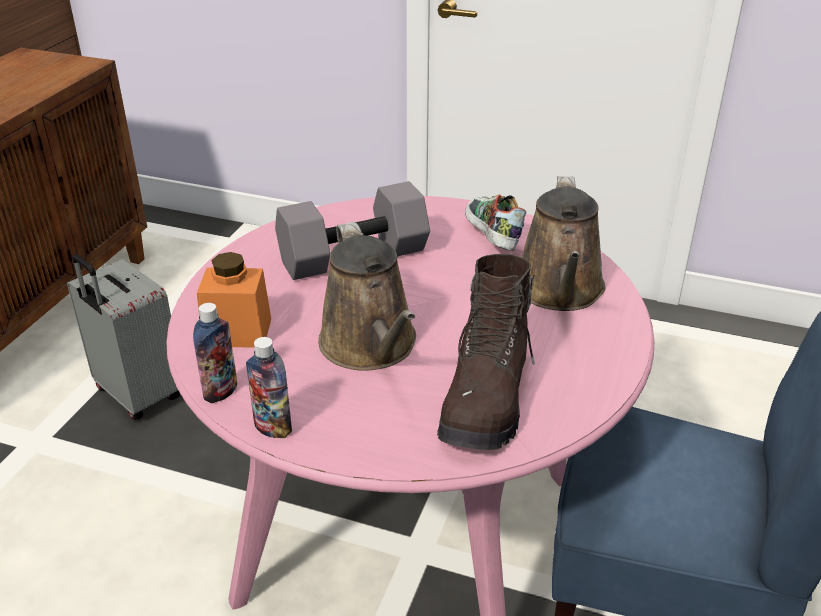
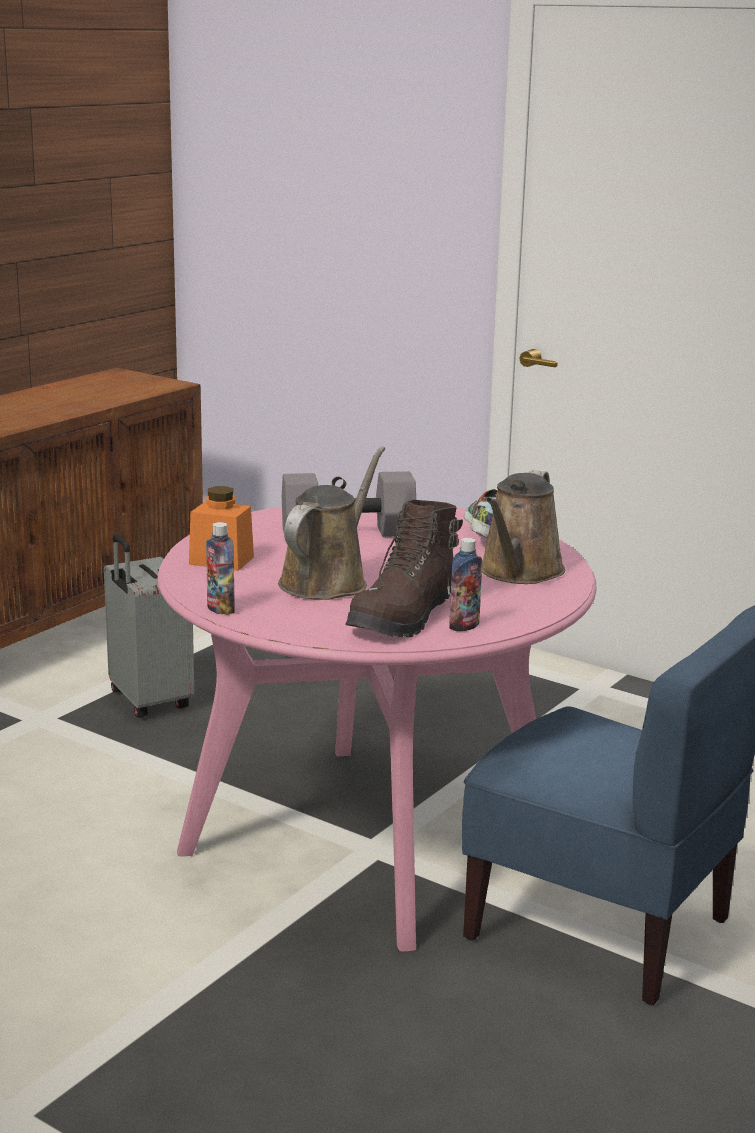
camera: 15 degrees right, 15 degrees down
(220, 391) = (190, 587): bottle -> bottle (464, 626)
(371, 346) = (327, 581): brown watering can -> brown watering can turned 150 degrees counterclockwise

